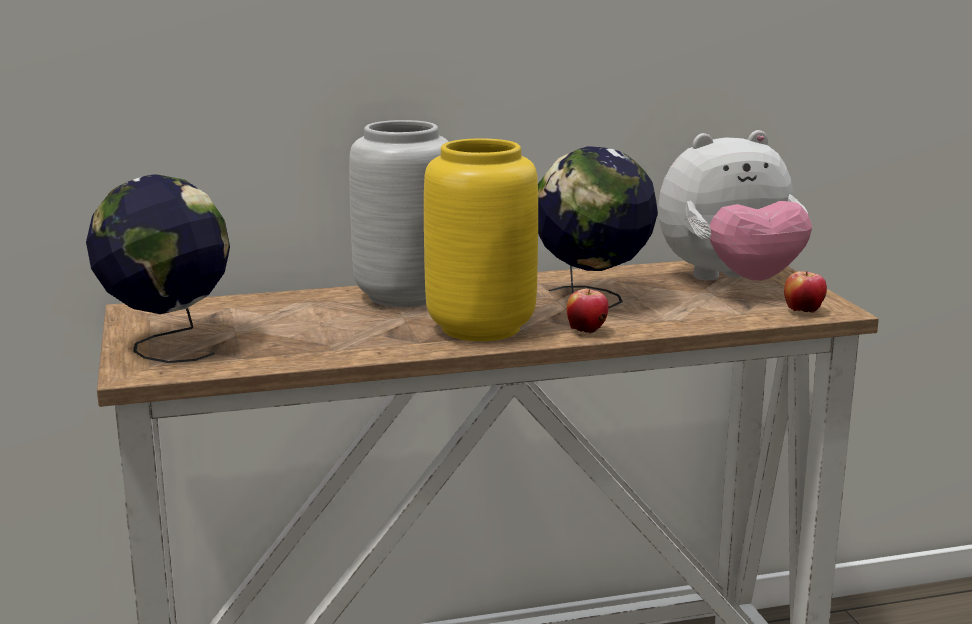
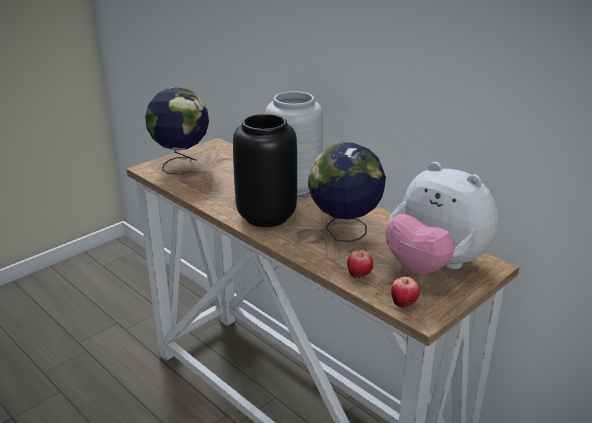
camera: 60 degrees right, 10 degrees up
(479, 329) = (265, 217): yellow vase -> black vase
(586, 332) = (290, 244): apple -> apple (359, 276)

